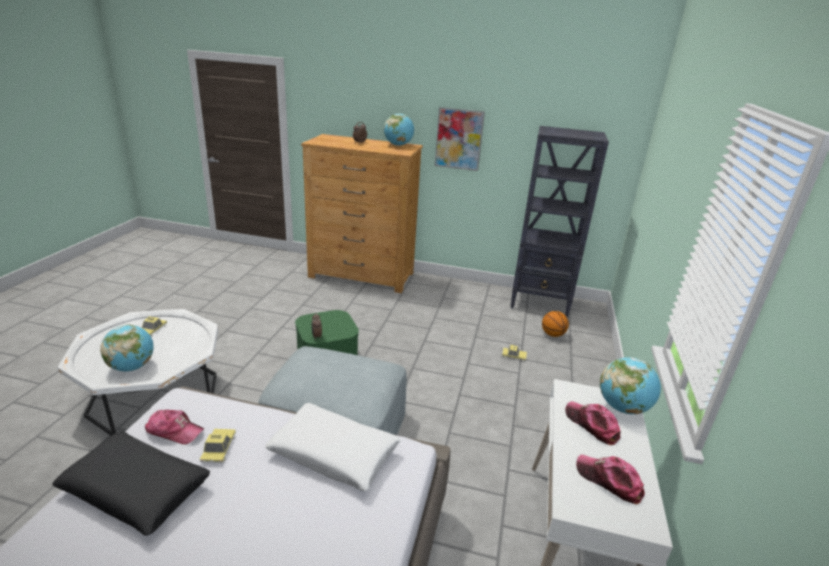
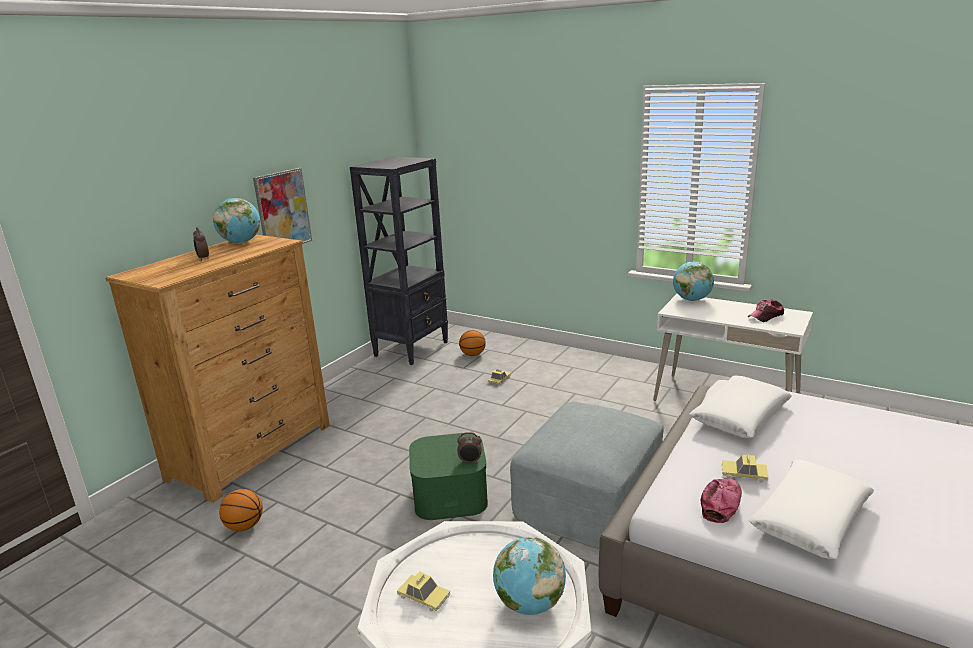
camera: 70 degrees left, 5 degrees down
(136, 489) = (810, 518): black pillow -> white pillow
(286, 291) = (245, 526): none -> basketball
(591, 425) = (712, 311): cap -> none

